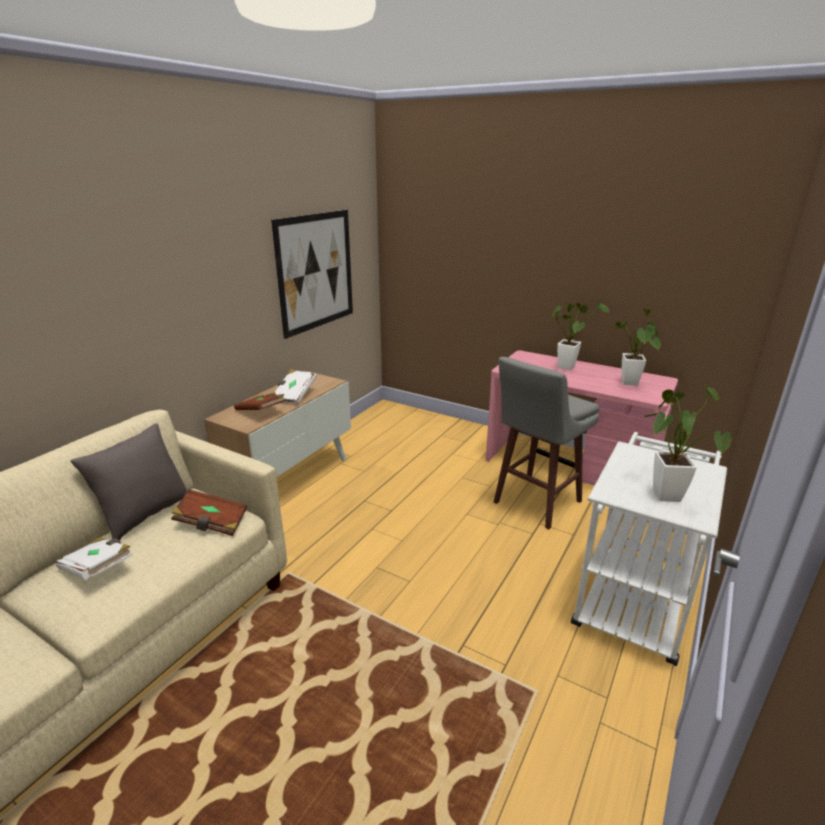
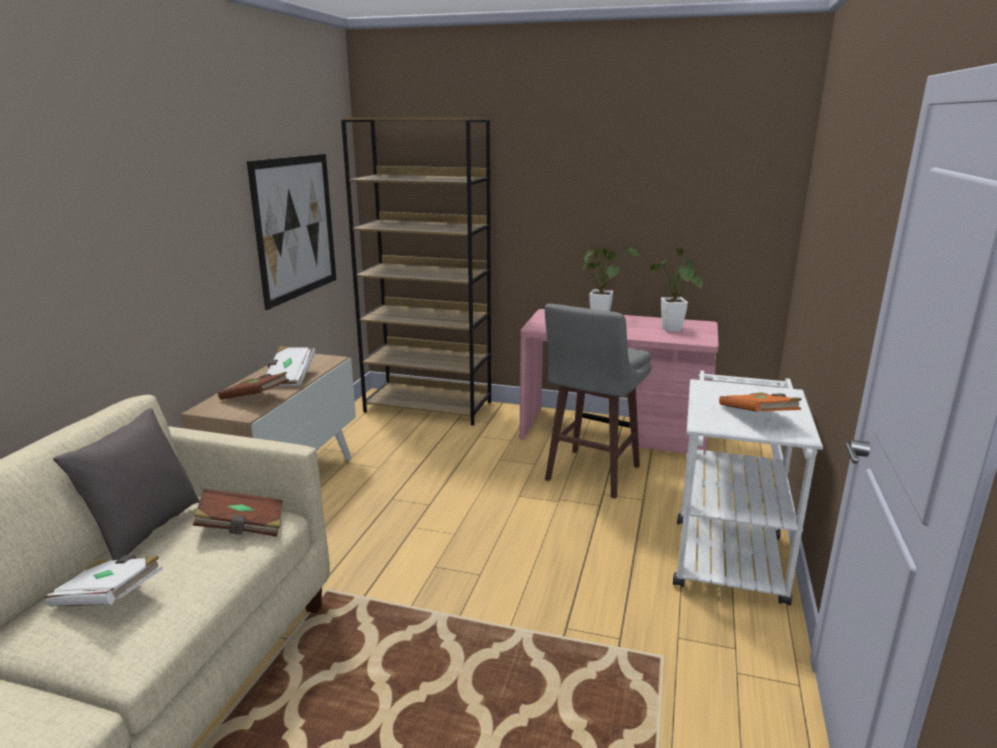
camera: 15 degrees left, 5 degrees down
(421, 421) = (429, 407): none -> brown bookcase
(664, 492) = (758, 416): potted plant -> orange book

